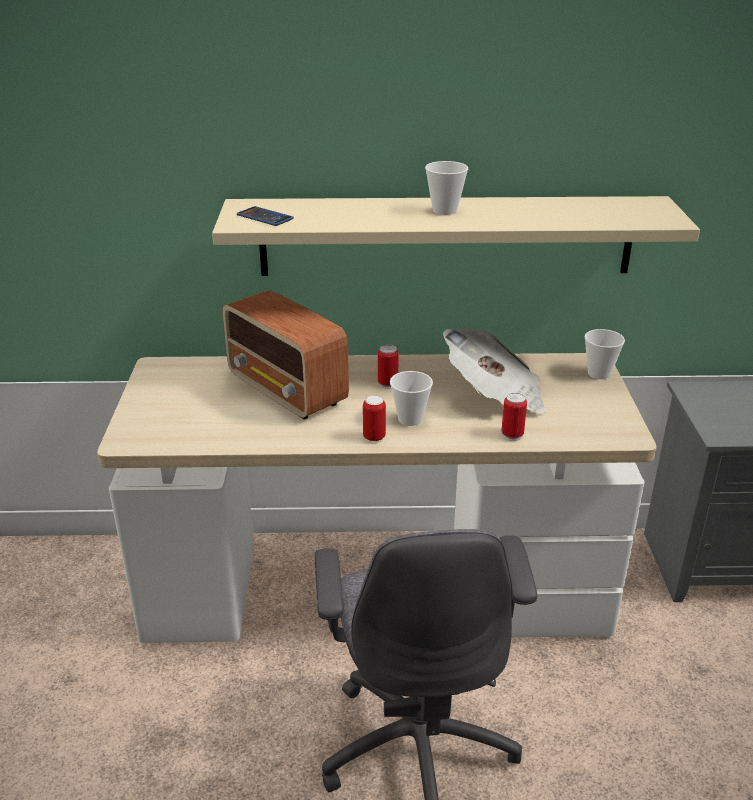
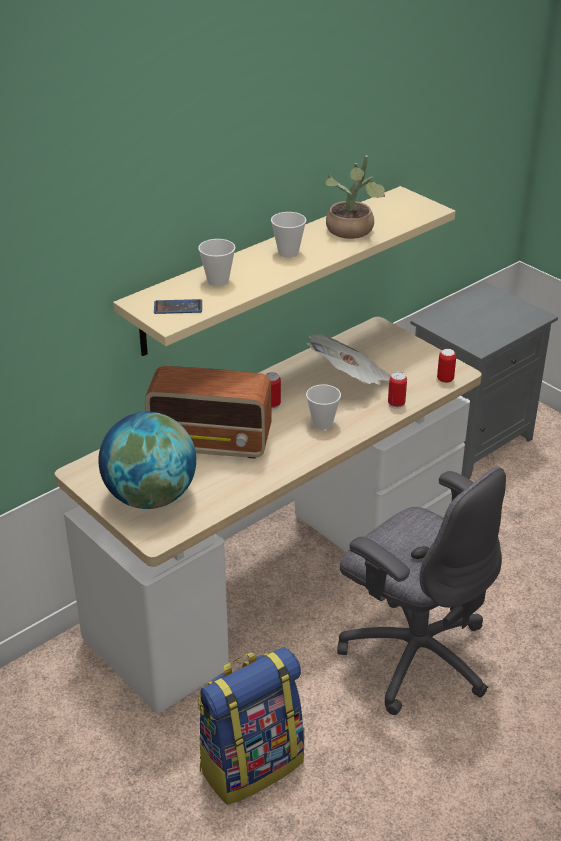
camera: 40 degrees left, 5 degrees up
(153, 741) = (251, 764): none -> backpack
(173, 408) = (151, 497): none -> globe
(374, 437) = (318, 447): can -> can (445, 379)
(542, 214) = (352, 232): none -> potted plant
(599, 373) = (392, 334): cup -> cup (218, 281)

